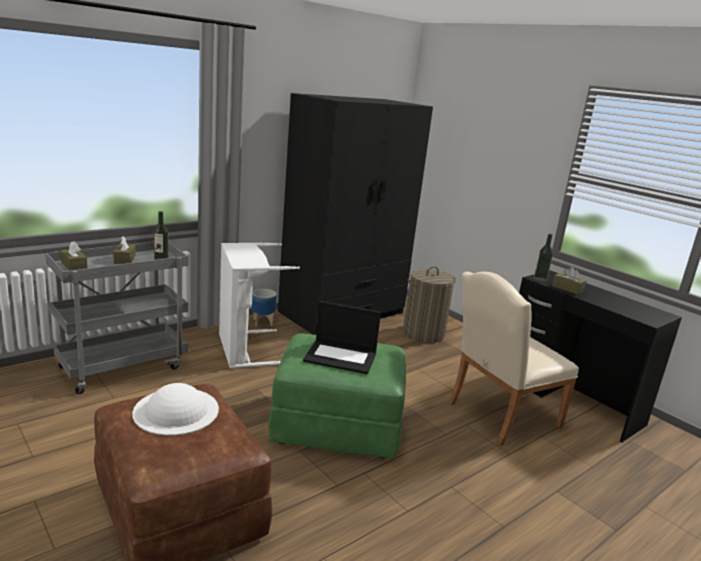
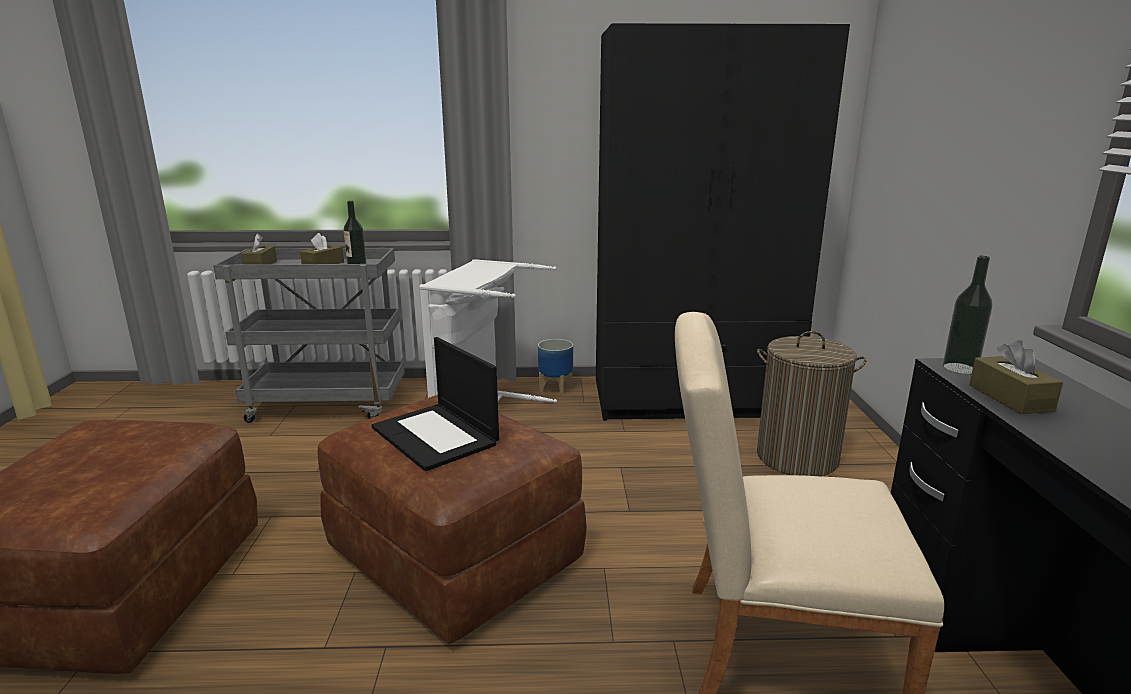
camera: 40 degrees right, 0 degrees up
(176, 410) = (118, 445): white hat -> none
(338, 425) = (456, 556): green ottoman -> brown ottoman

